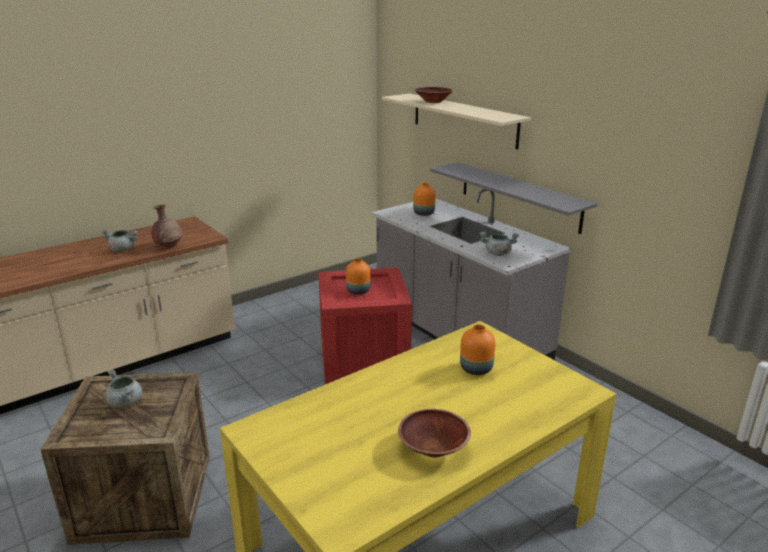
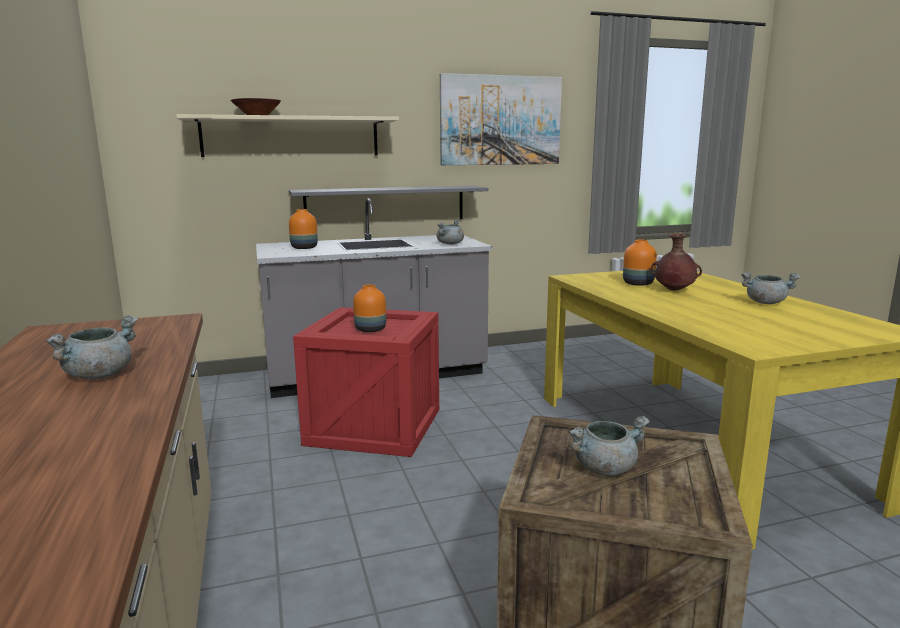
camera: 70 degrees left, 10 degrees down
(169, 247) = (165, 343): brown vase -> brown vase (673, 291)
(433, 448) = (765, 302): brown bowl -> grey cooking pot
(637, 139) = (500, 120): none -> picture

